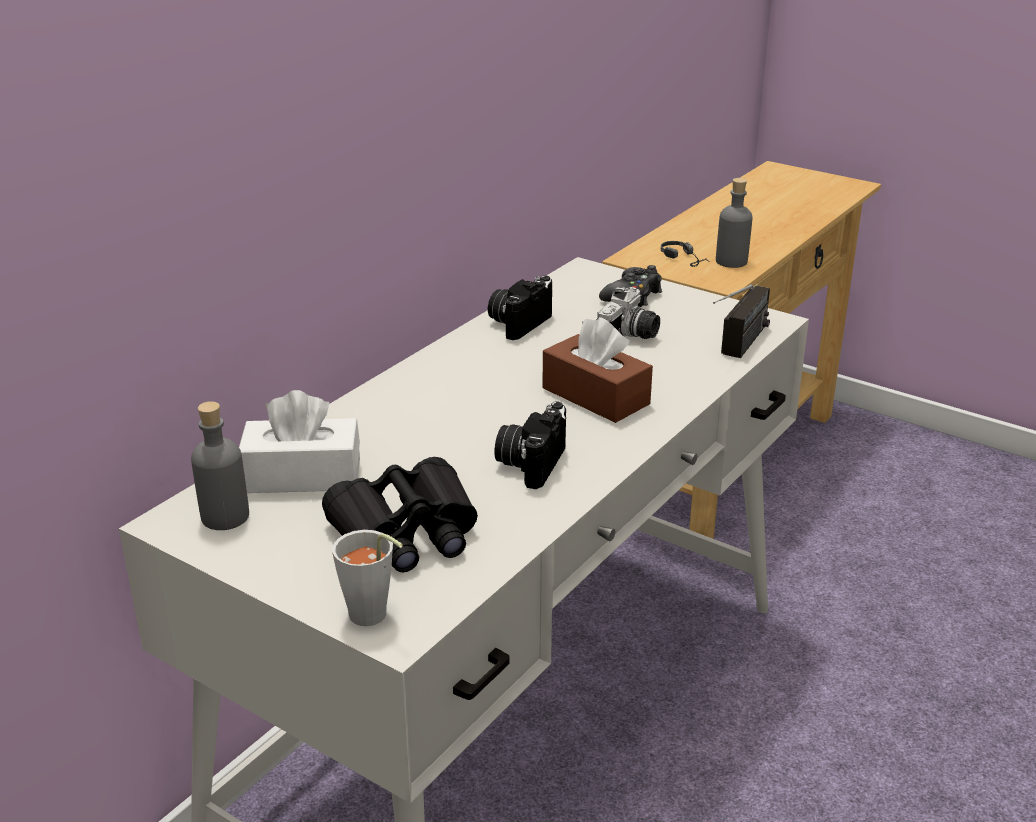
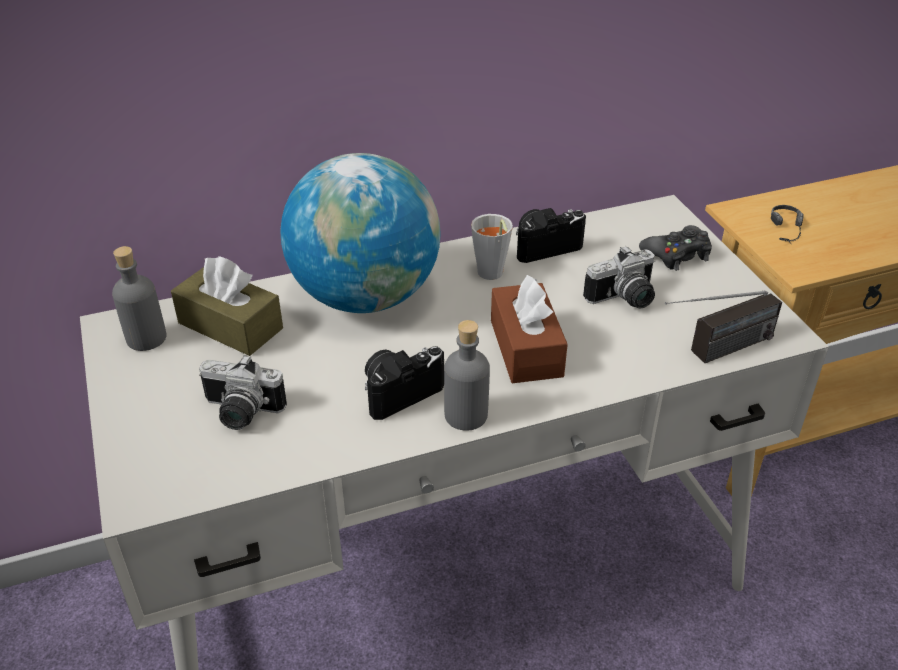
camera: 35 degrees right, 10 degrees up
(302, 476) = (230, 326): white tissue box -> brown tissue box
(373, 618) = (136, 479): grey cup -> grey cup (491, 276)
(406, 409) = (365, 296): none -> globe
(406, 533) = (240, 413): black binoculars -> camera
(731, 261) = (835, 248): grey bottle -> grey bottle (466, 415)

